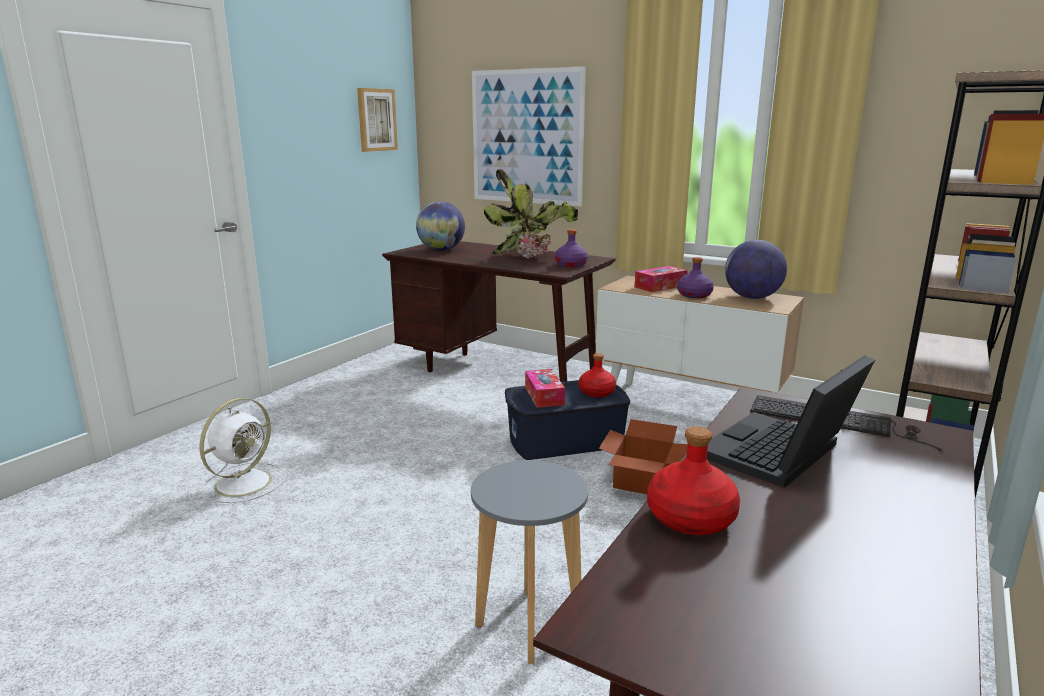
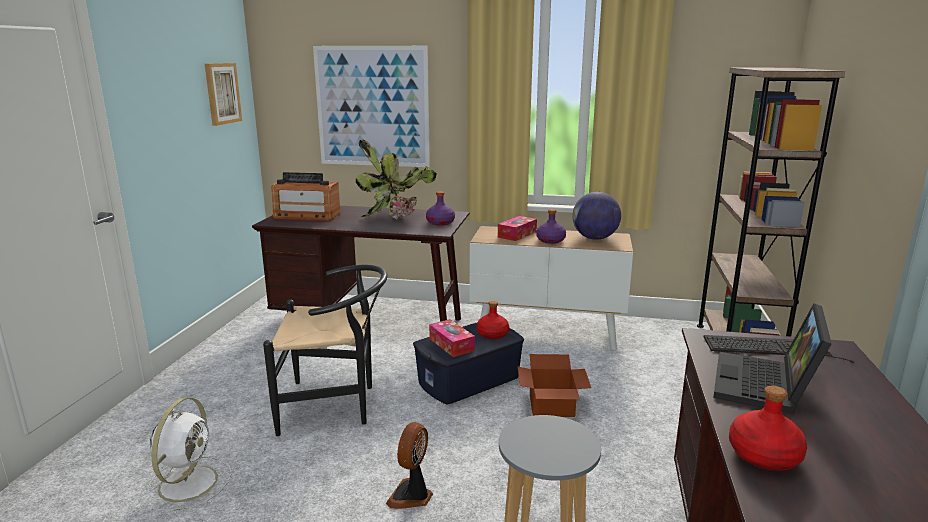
camera: 20 degrees left, 0 degrees up
(415, 442) = (336, 405): none -> black chair
(432, 536) = (412, 496): none -> fan
(441, 250) = (307, 216): globe -> radio

